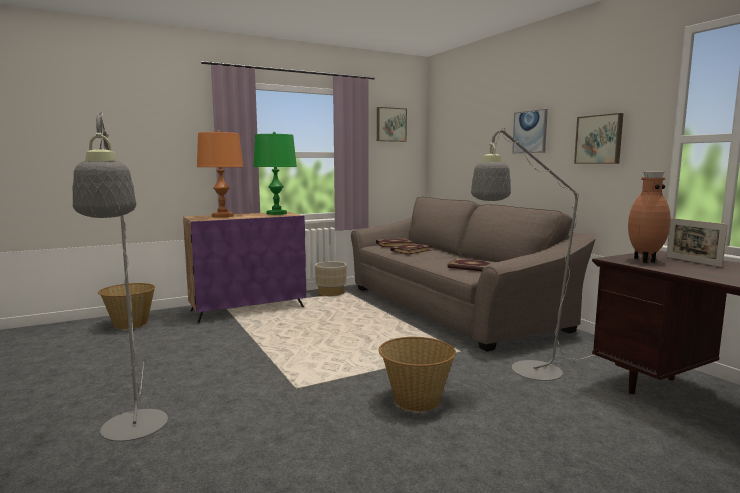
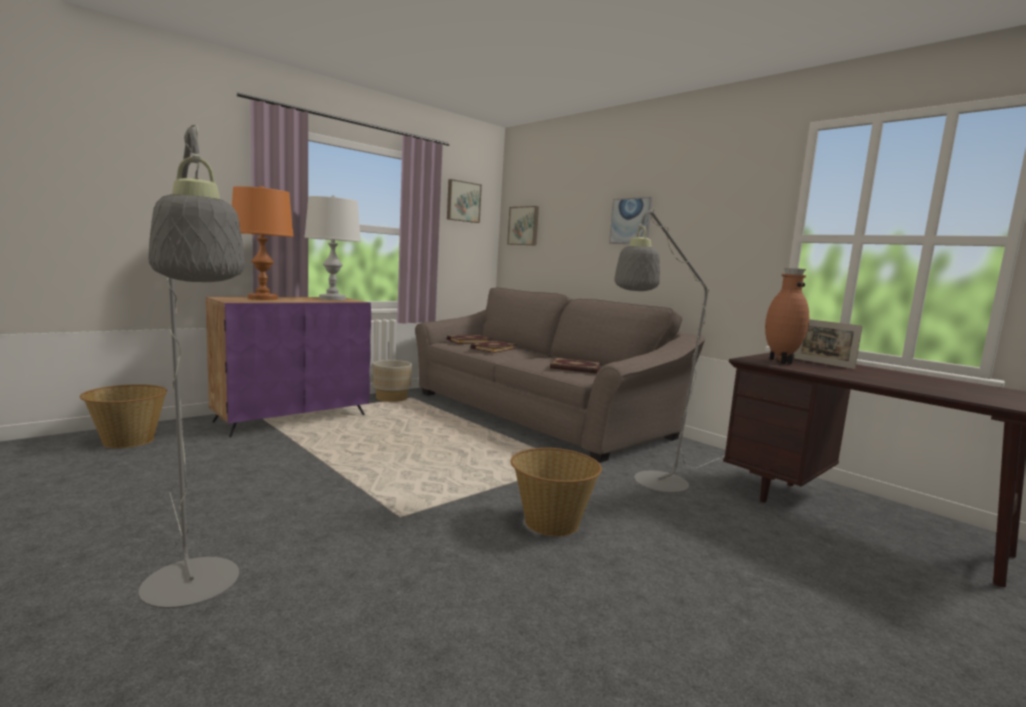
camera: 15 degrees left, 0 degrees up
(276, 213) = (332, 299): green table lamp -> white table lamp
(599, 139) = (711, 234): picture -> picture (524, 226)

